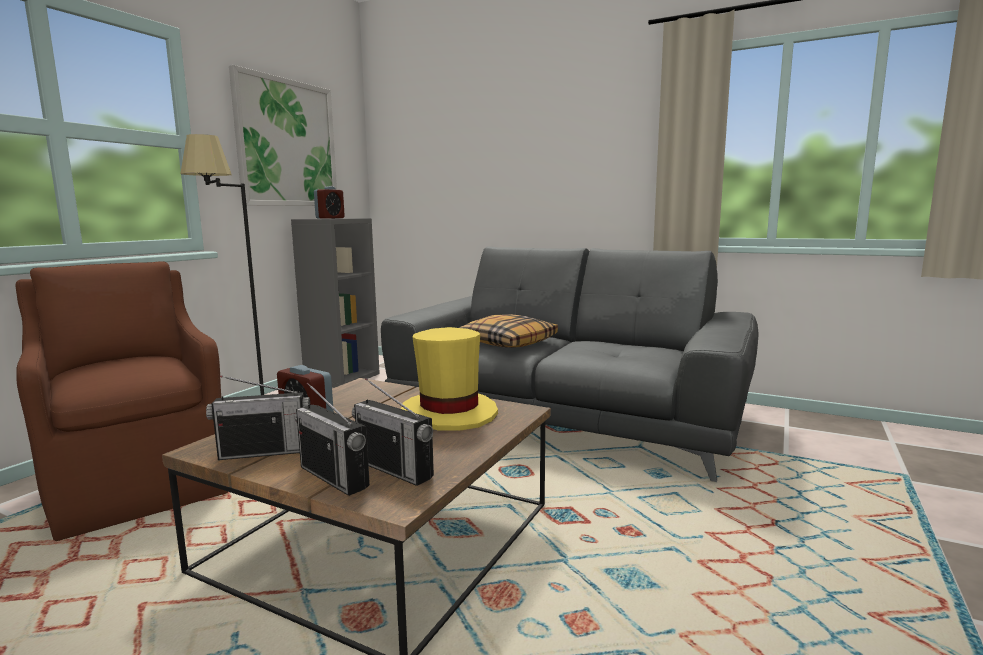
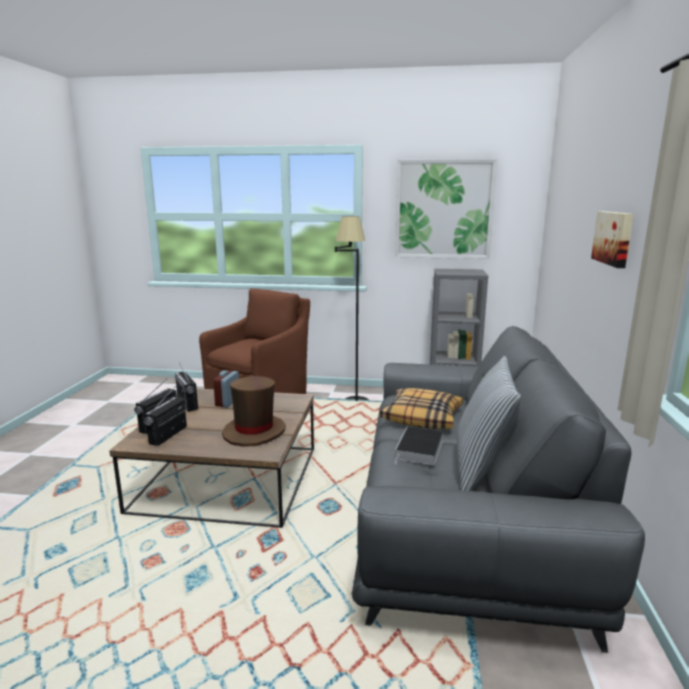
camera: 70 degrees right, 5 degrees up
(330, 218) = (464, 270): alarm clock -> none
(449, 413) = (254, 432): yellow hat -> brown hat
(561, 155) = (614, 238): none -> picture
(581, 350) = (419, 450): none -> book
(624, 341) = (481, 468): none -> pillow

